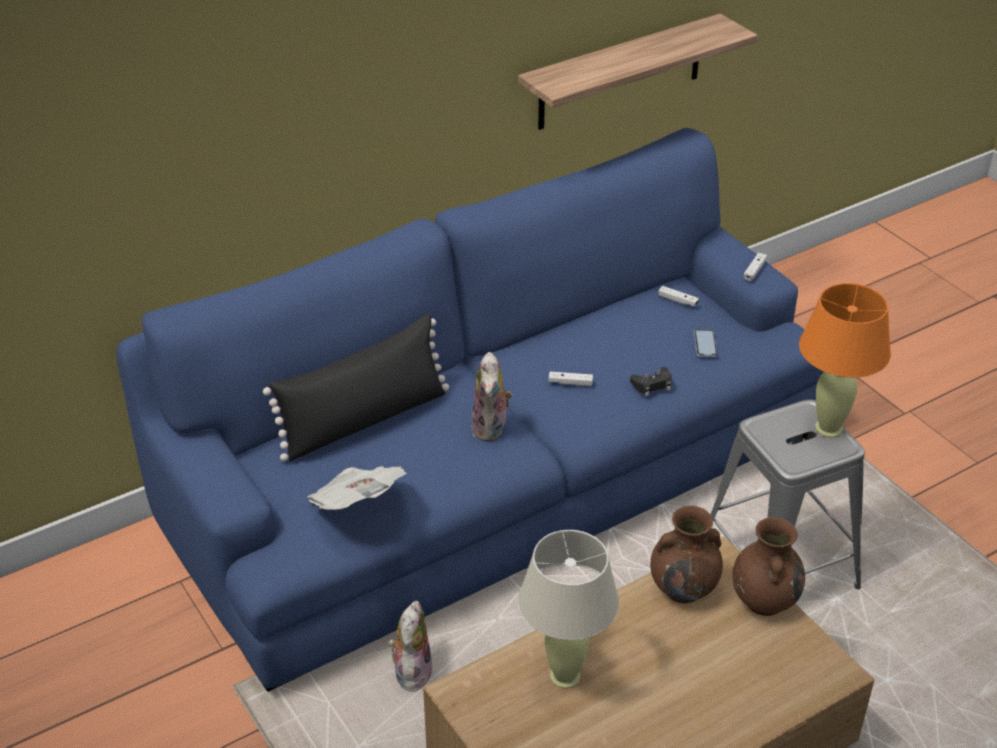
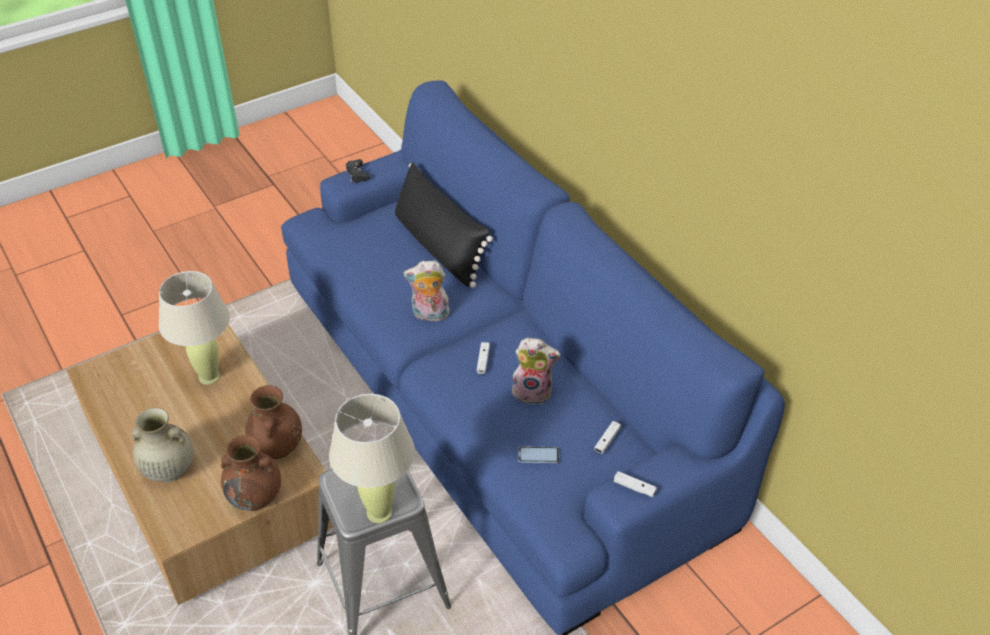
camera: 90 degrees right, 5 degrees up
(357, 504) = (350, 248): newspaper -> none
(411, 672) = (305, 353): plush toy -> plush toy (533, 391)
(620, 73) = (754, 266): shelf -> none
(652, 385) = (479, 414): black game controller -> black game controller (357, 174)
(736, 695) = (168, 470): none -> beige vase
(829, 428) = (379, 513): orange table lamp -> beige table lamp

